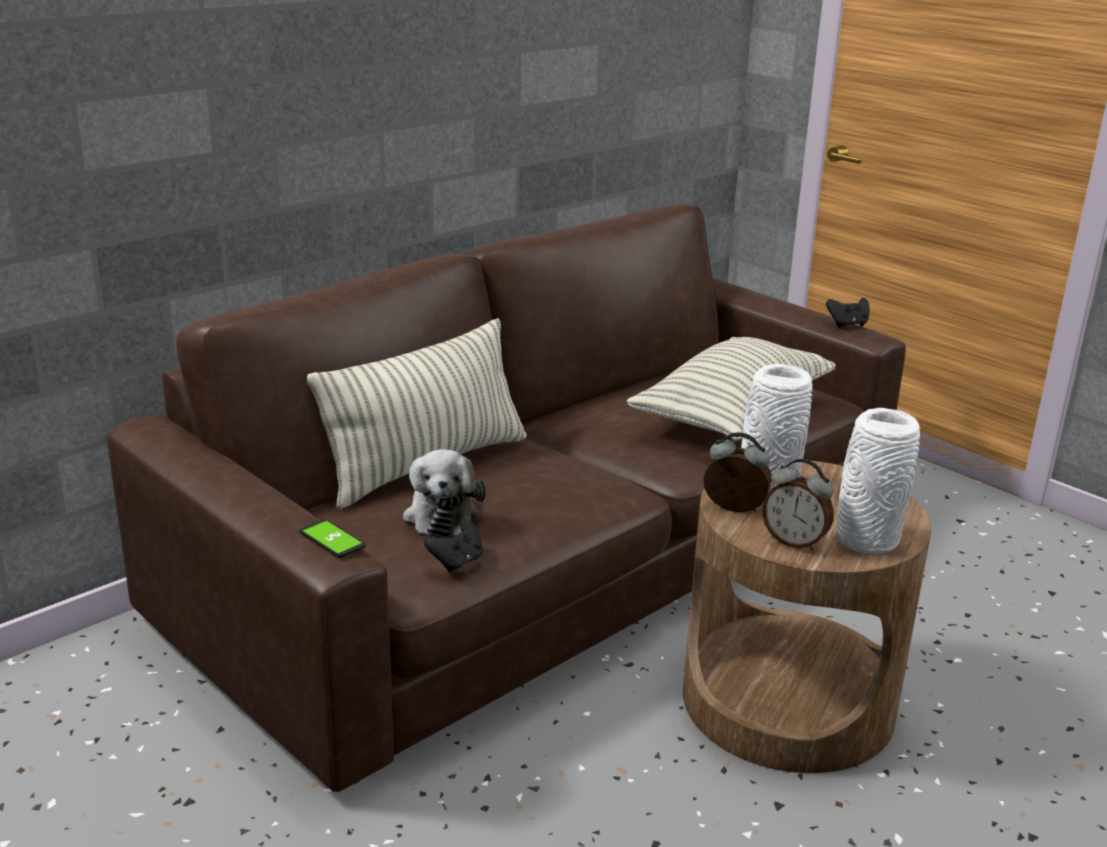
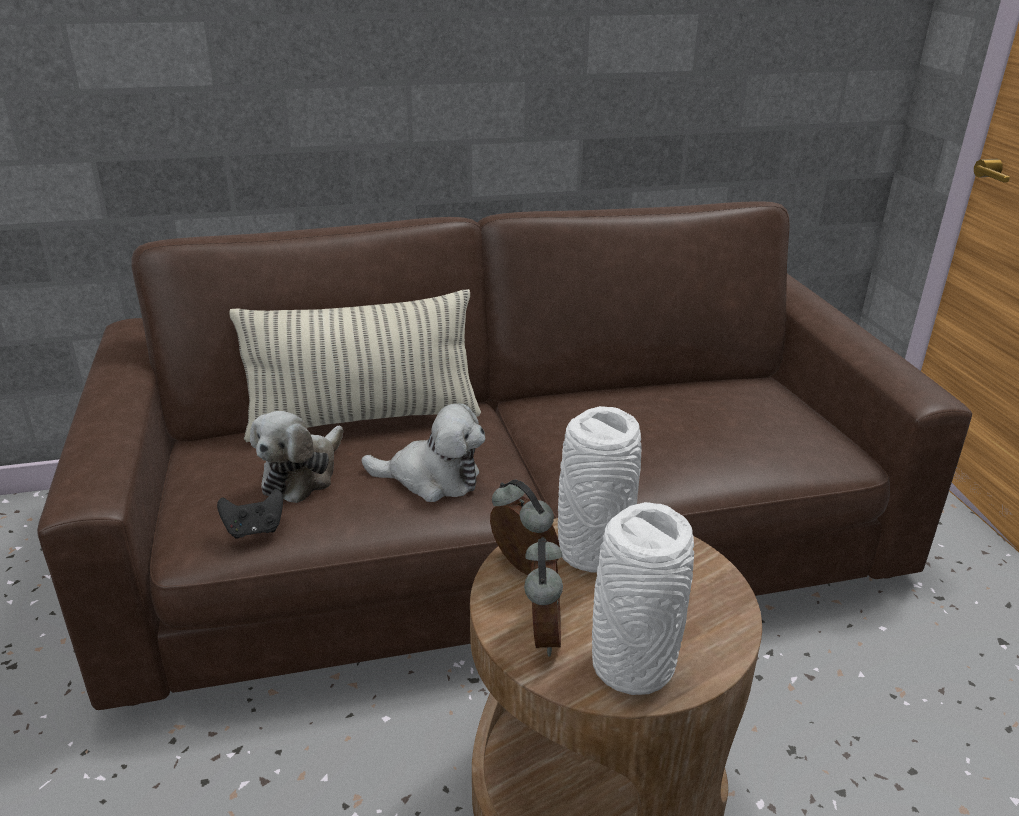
camera: 30 degrees right, 5 degrees up
(332, 540) = (103, 477): phone -> none
(555, 489) = (432, 479): none -> plush toy
(732, 413) = (704, 444): pillow -> none
(794, 541) = (541, 635): alarm clock -> alarm clock turned 150 degrees counterclockwise
(847, 324) = (908, 373): black game controller -> none

